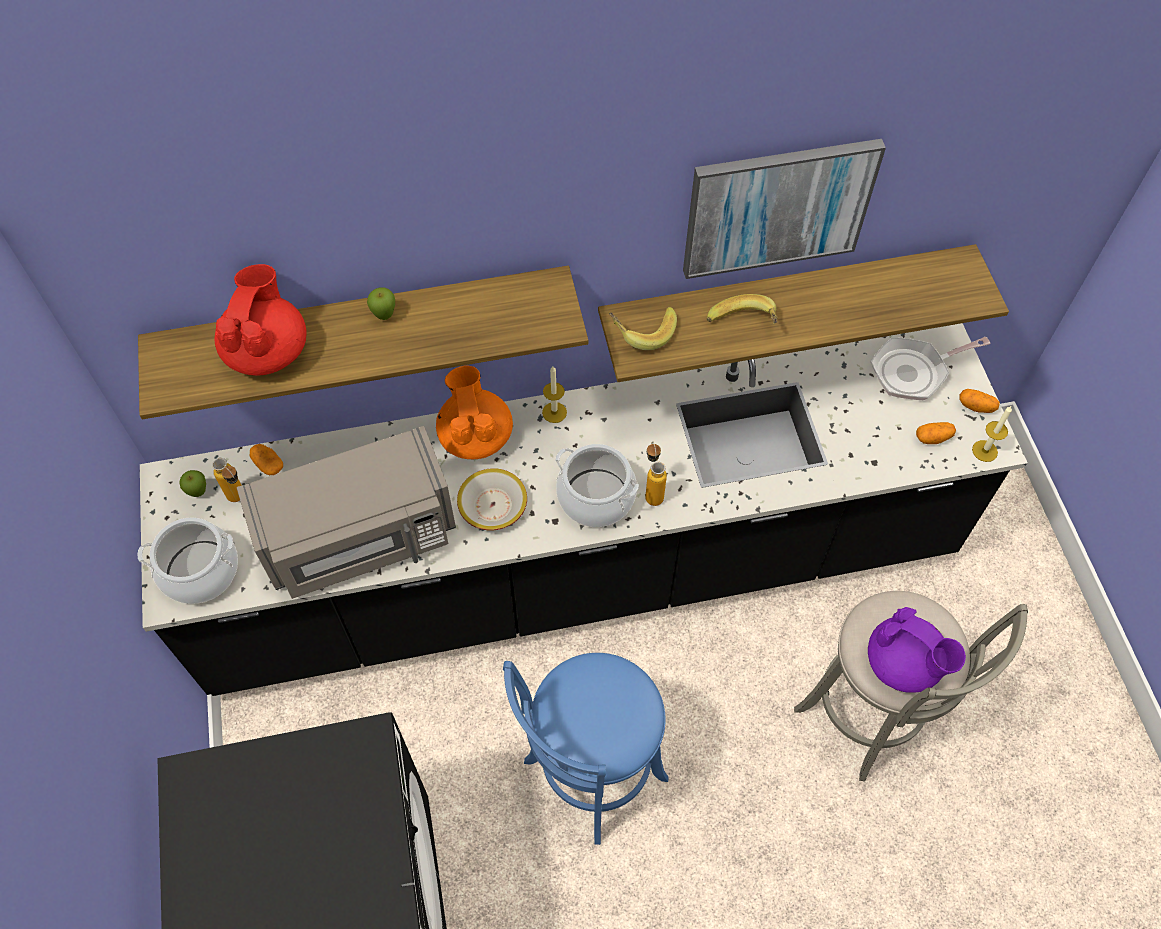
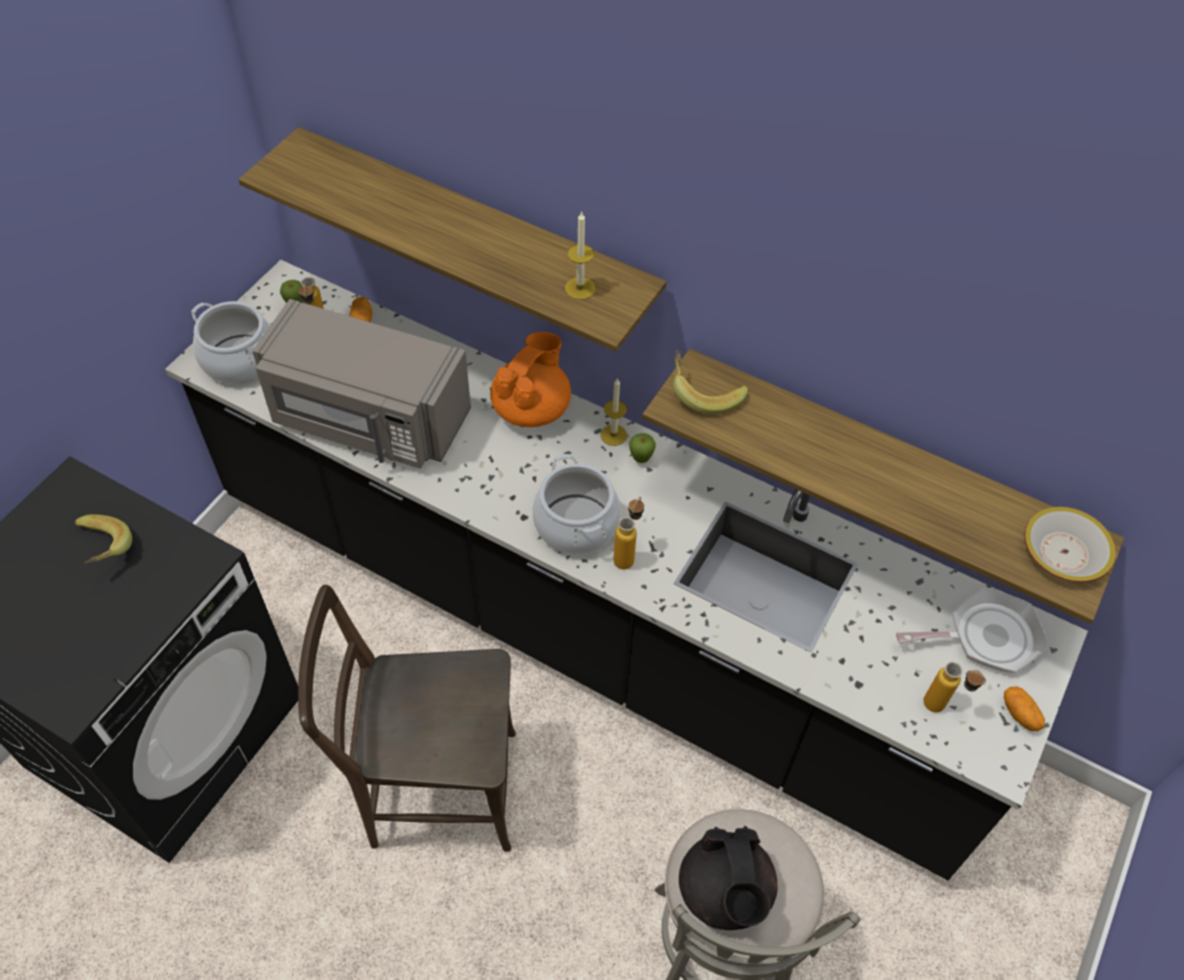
camera: 40 degrees right, 5 degrees down
(268, 351) = (368, 193): red teapot -> none
(384, 316) = (478, 224): apple -> apple (641, 459)
(493, 505) = (489, 468): bowl -> bowl (1064, 552)
(589, 775) = (434, 788): blue stool -> brown chair
(743, 325) = (801, 449): banana -> banana (101, 551)
(777, 207) = (891, 342): picture -> none
(903, 664) = (725, 892): purple teapot -> black teapot
(913, 372) = (986, 637): frying pan -> frying pan turned 150 degrees clockwise
(933, 438) = (942, 708): potato -> bottle
(984, 451) = (985, 760): candle -> candle (580, 288)

